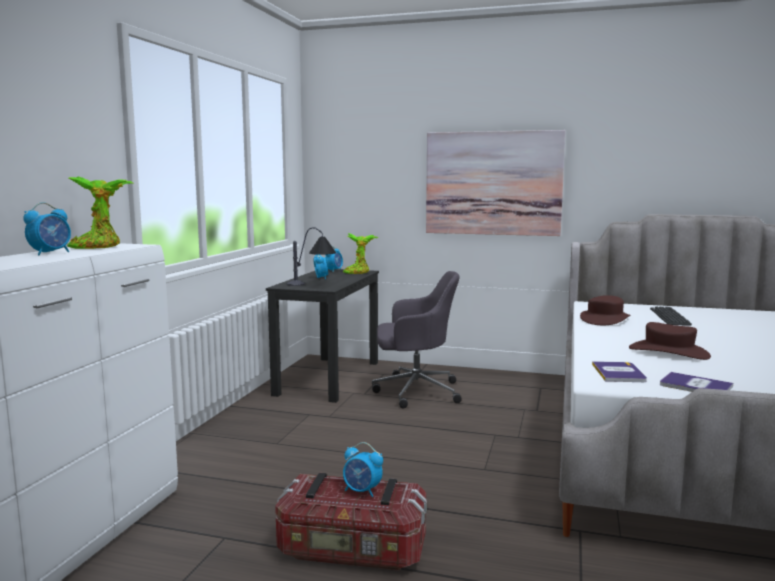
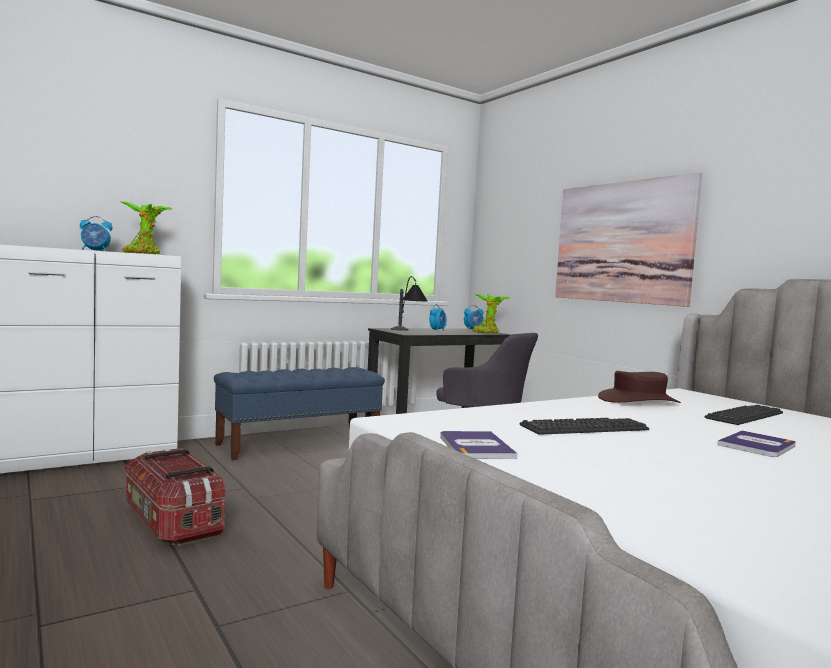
camera: 40 degrees right, 5 degrees down
(255, 431) = (299, 443): none -> blue bench
(362, 491) = (184, 469): alarm clock -> none
(618, 373) = (444, 422): book -> book (757, 445)
(668, 352) = (584, 428): brown hat -> keyboard

